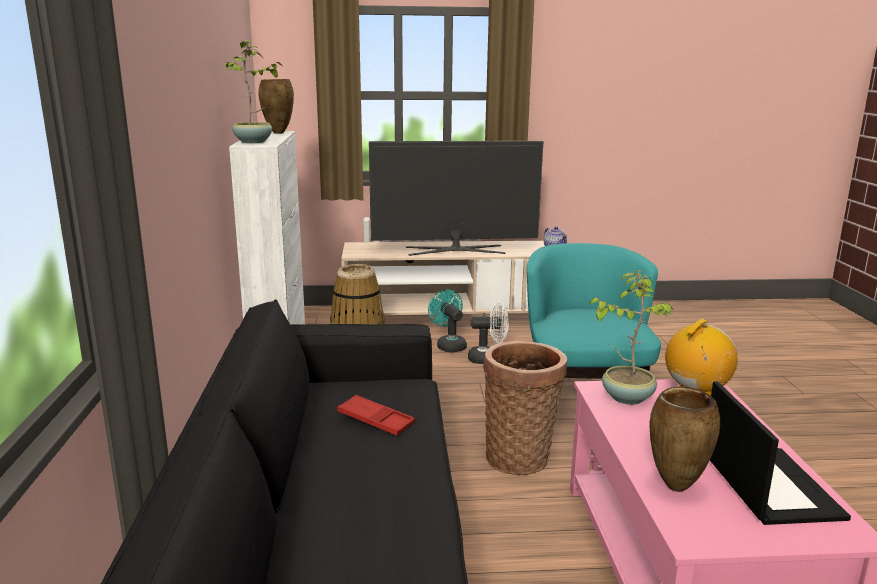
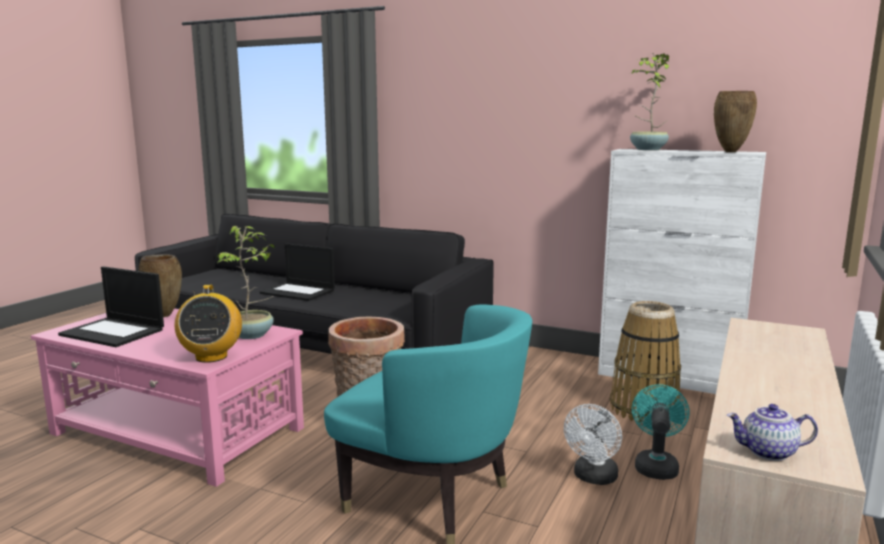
camera: 120 degrees right, 5 degrees down
(371, 501) = (299, 292): none -> laptop
(375, 420) = (370, 302): red tray -> none
(449, 345) = (655, 465): turquoise fan -> turquoise fan turned 75 degrees counterclockwise
(455, 250) = (764, 374): television -> none

